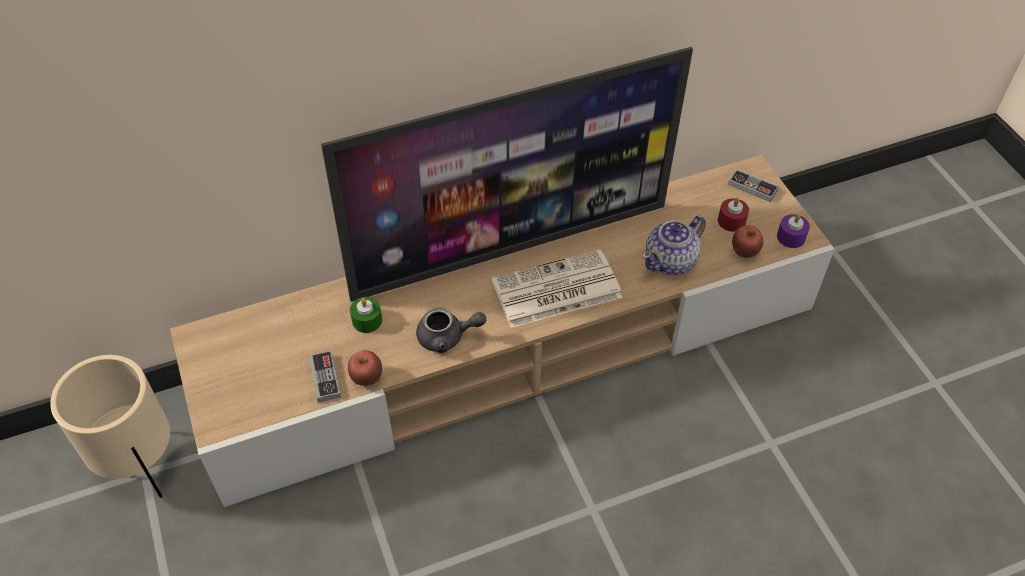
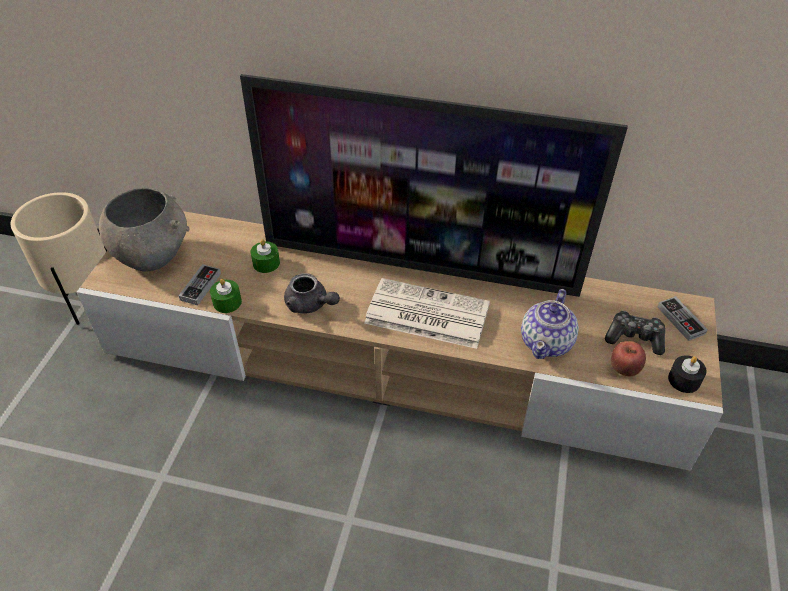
camera: 35 degrees right, 5 degrees down
(242, 375) = (152, 255): none -> grey bowl
(367, 378) = (227, 302): apple -> green candle
(671, 261) = (547, 342): teapot -> teapot turned 60 degrees counterclockwise
(731, 221) = (634, 338): red candle -> game controller
(791, 237) = (684, 380): purple candle -> black candle

